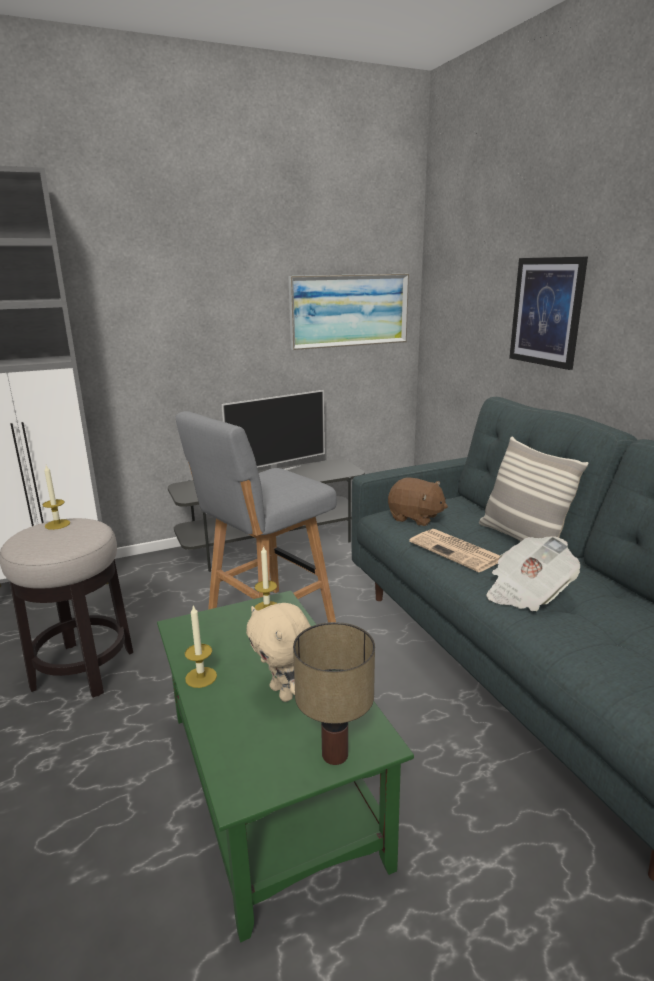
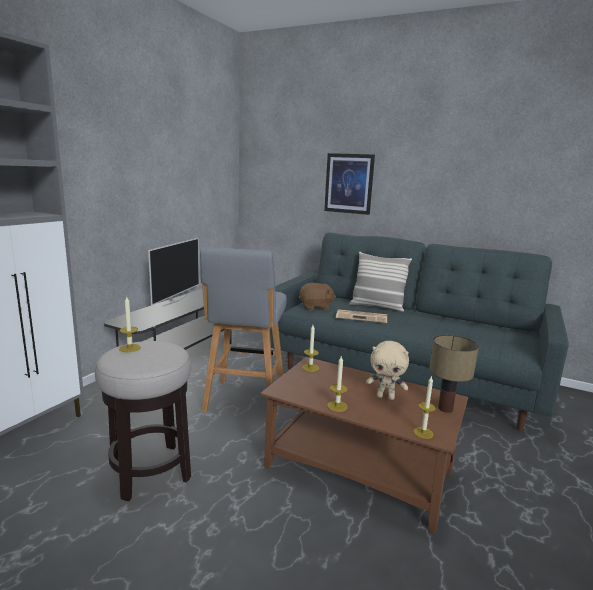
camera: 40 degrees left, 5 degrees down
(231, 774) = (423, 433): none -> candle
(273, 786) = (360, 470): green coffee table -> brown coffee table
(349, 310) = (206, 181): picture -> none
(527, 593) = (417, 326): newspaper -> none

